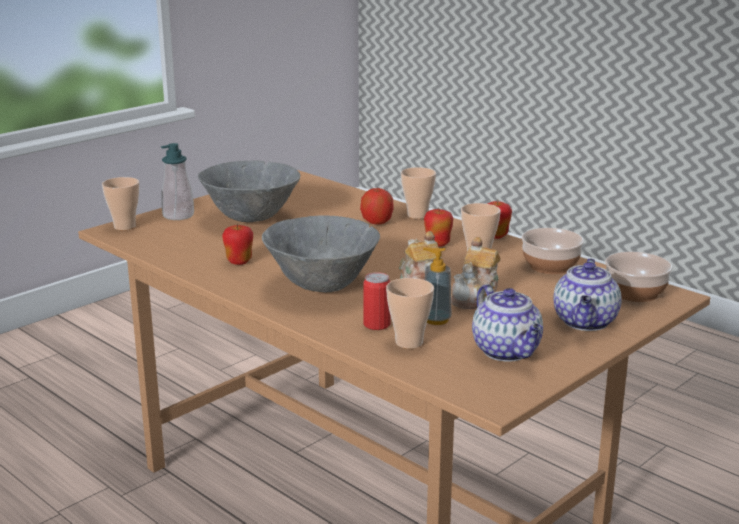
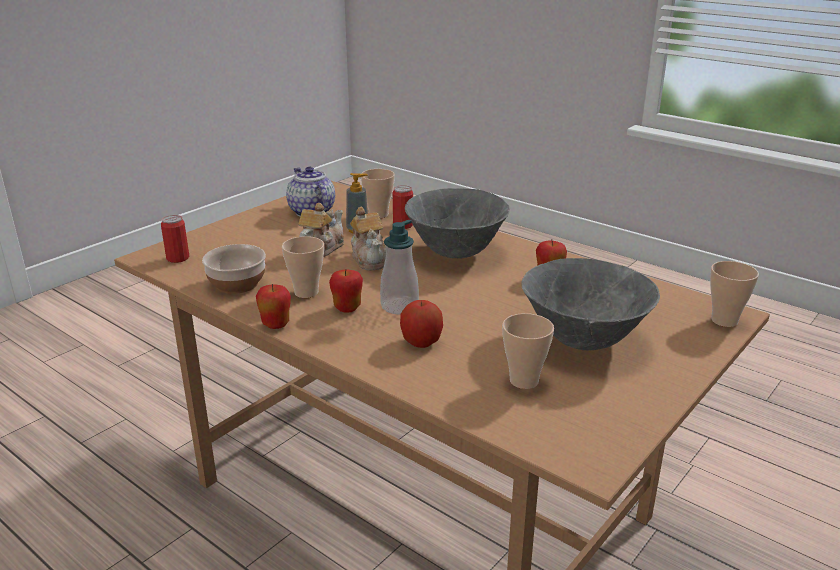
camera: 175 degrees right, 5 degrees up
(178, 215) = (683, 344): soap dispenser -> soap dispenser (399, 306)
(417, 215) = (368, 359): cup -> cup (524, 381)
(585, 322) = (242, 232): teapot -> none
(636, 293) = (178, 258): bowl -> can

